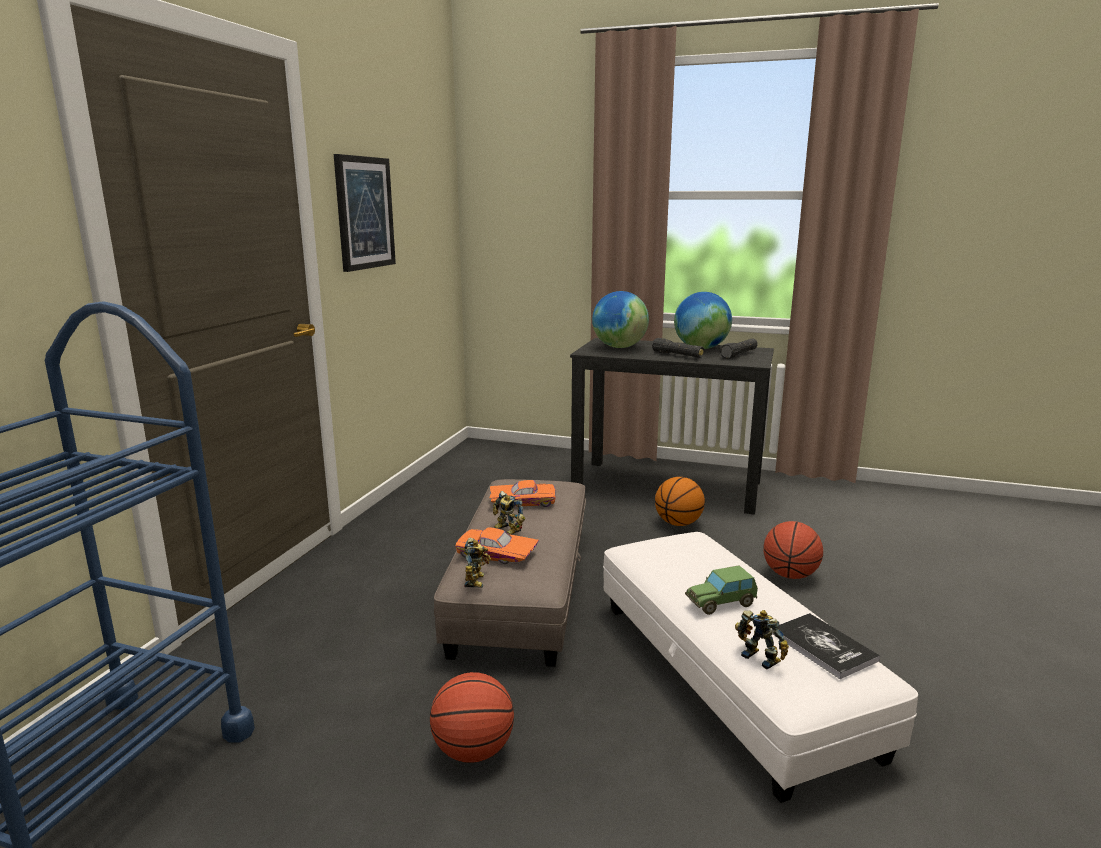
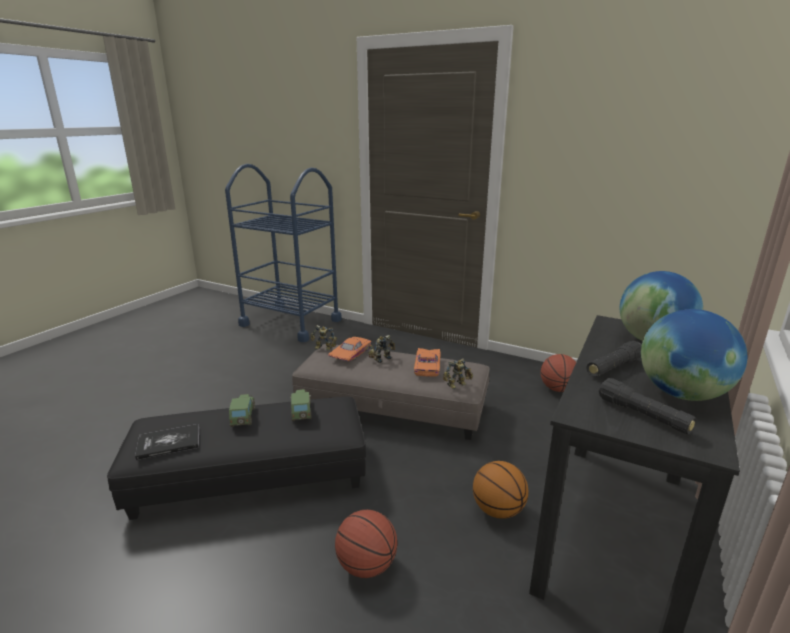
camera: 100 degrees right, 5 degrees up
(364, 213) = (569, 145): picture -> none
(473, 751) = (256, 384): basketball -> basketball (557, 389)
(678, 564) = (301, 412): none -> toy car
(729, 675) = (251, 475): white ottoman -> black ottoman
(761, 657) = (183, 417): toy robot -> toy robot (457, 385)

